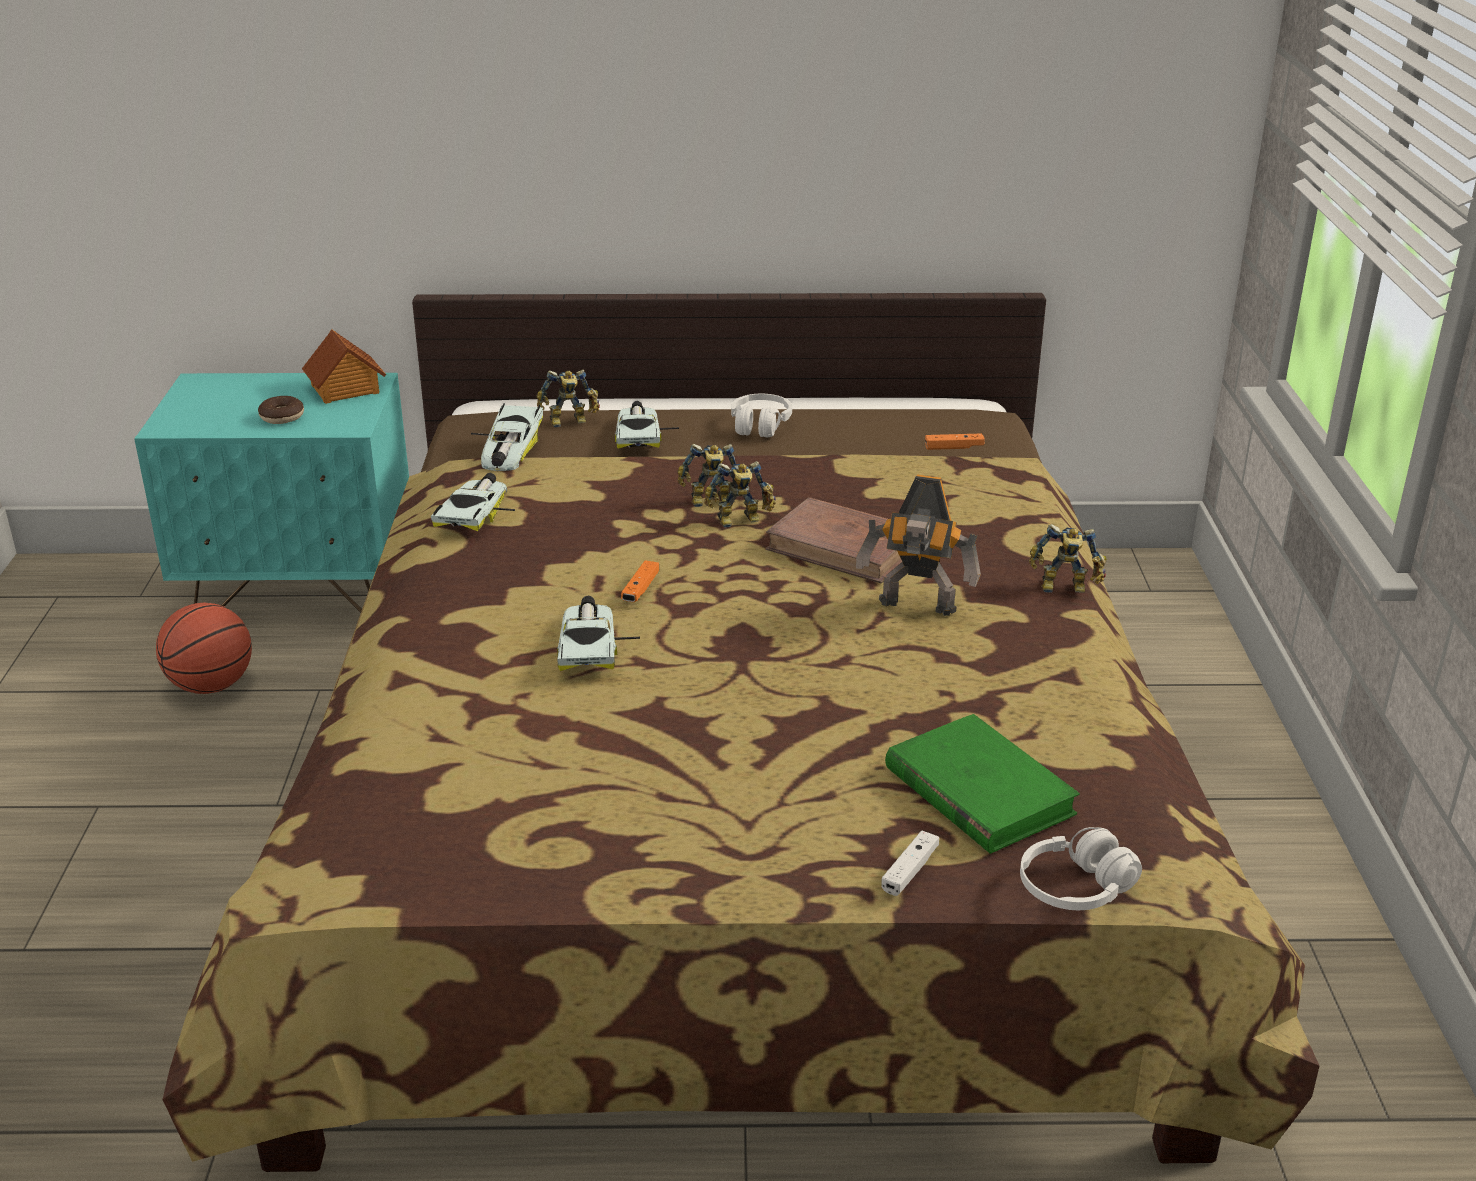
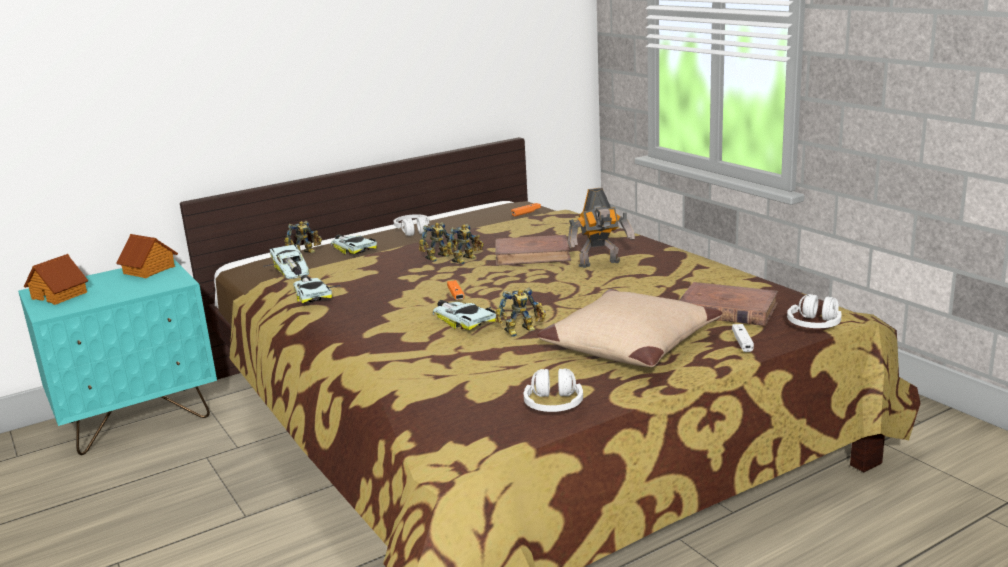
camera: 30 degrees left, 10 degrees down
(209, 400) = (60, 295): none -> toy house
(211, 686) = (128, 480): basketball -> none
(282, 417) = (125, 289): donut -> none
(504, 862) = (554, 405): none -> white headphones
(743, 795) = (629, 344): none -> beige pillow
(978, 790) = (726, 309): green book -> brown book
(1065, 588) = (651, 242): toy robot -> toy robot (522, 331)

